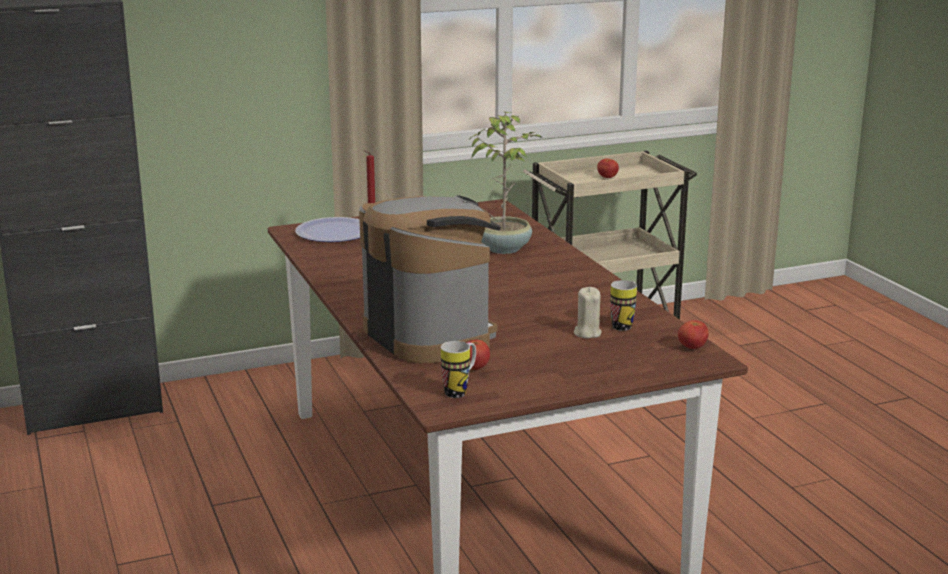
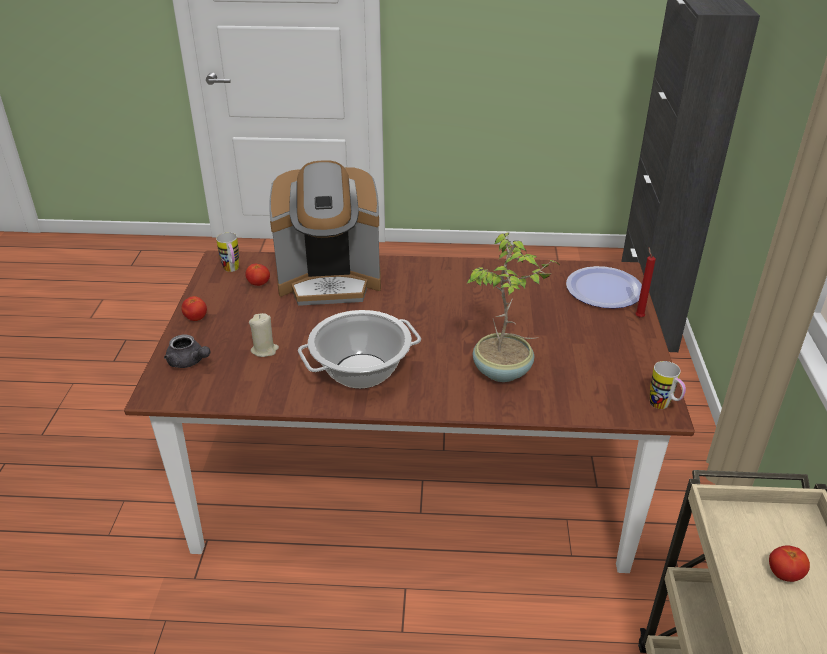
camera: 115 degrees right, 15 degrees up
(567, 291) = (361, 372): none -> cooking pot
(625, 325) = (260, 375): mug -> mug (663, 407)
(649, 359) = (189, 362): none -> grey teapot
(692, 347) = (183, 393): tomato -> tomato (196, 318)

